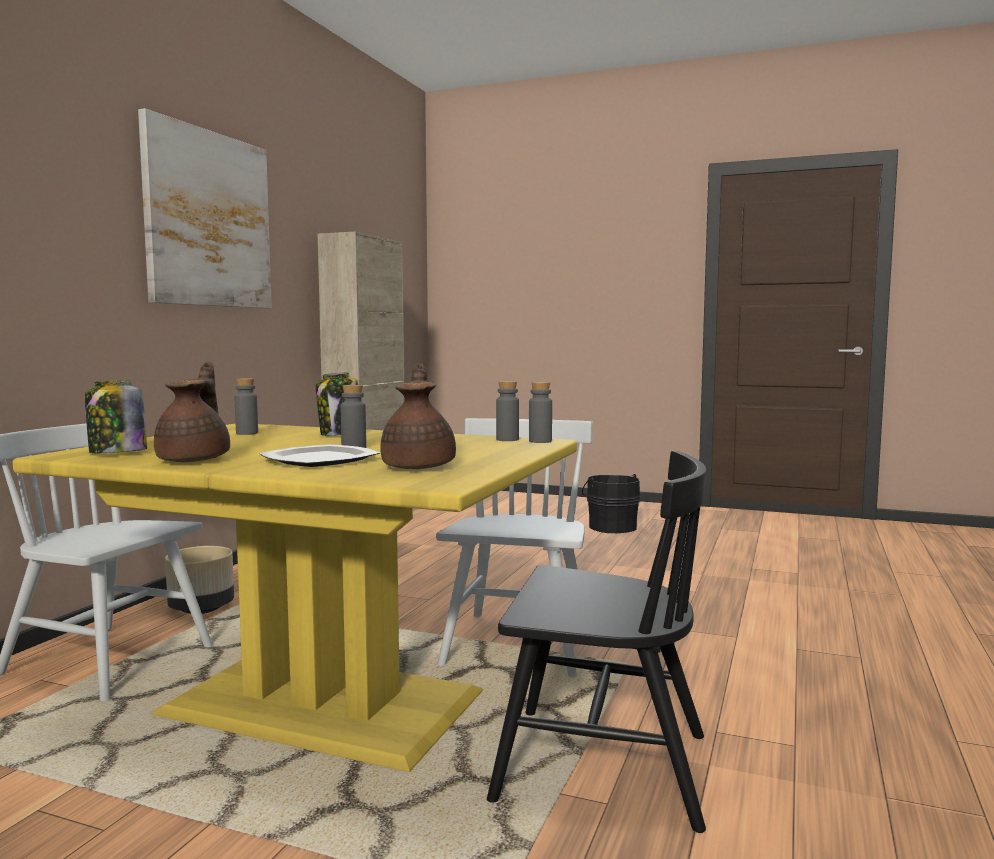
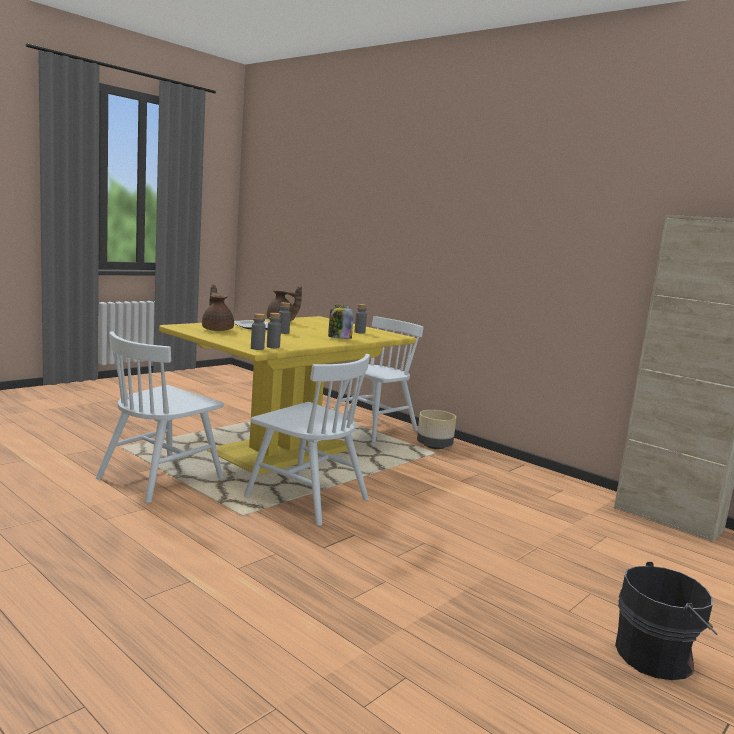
camera: 110 degrees right, 5 degrees up
(117, 453) = (314, 320): jar -> none
(208, 220) = (550, 216): picture -> none
(420, 466) = (217, 329): brown teapot -> brown teapot turned 135 degrees counterclockwise
(601, 766) = (161, 478): black chair -> white chair

